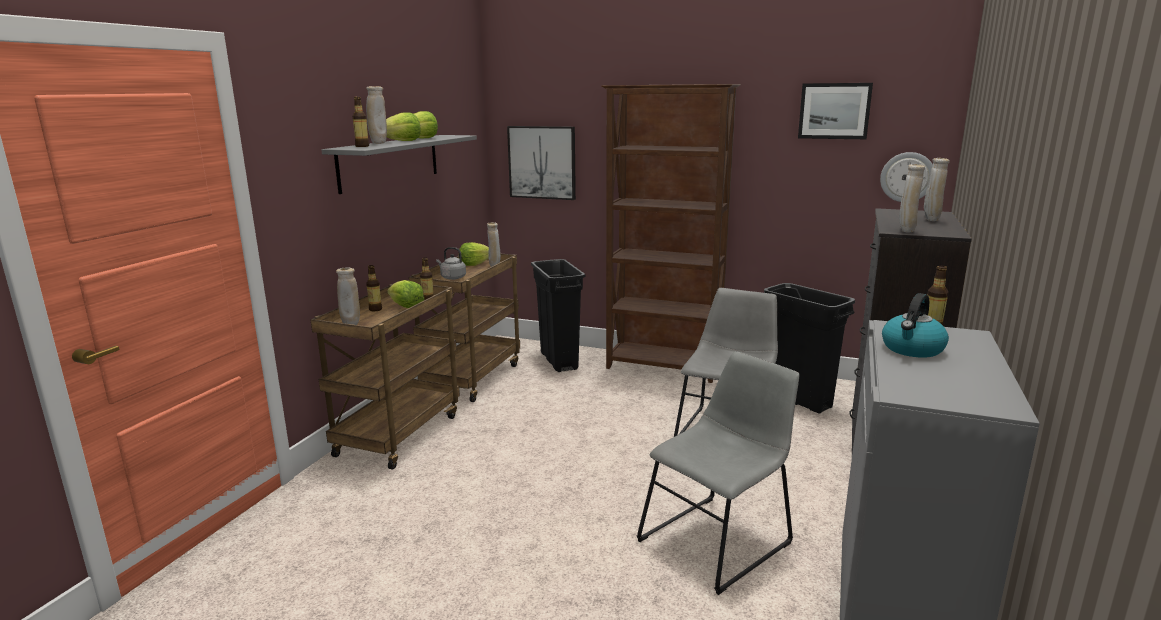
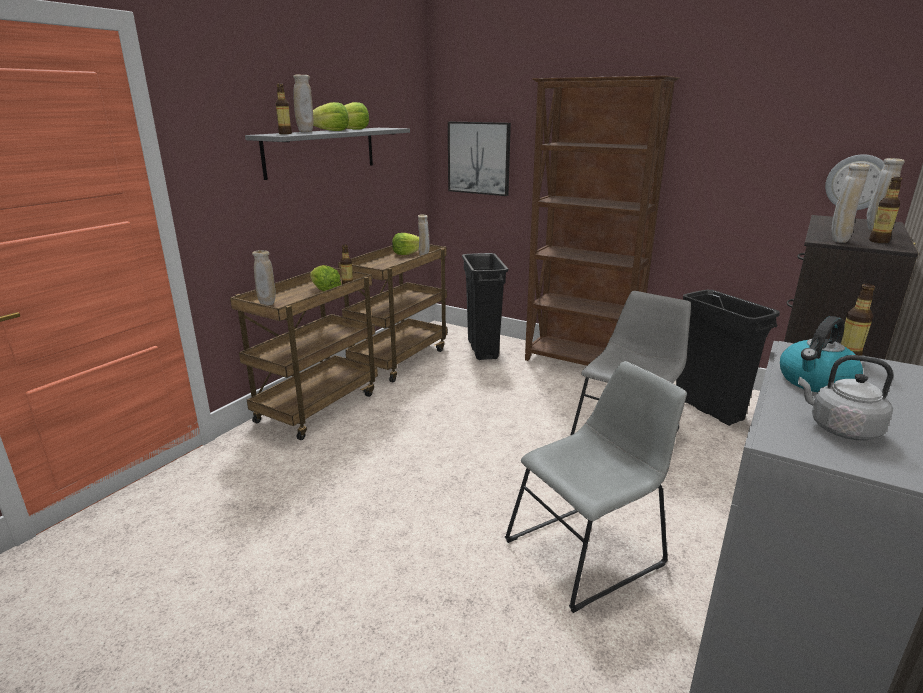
camera: 10 degrees right, 5 degrees up
(375, 309) = (297, 291): bottle -> bottle (879, 241)
(452, 277) = (380, 265): grey kettle -> grey kettle (840, 429)
(834, 111) = (780, 107): picture -> none

